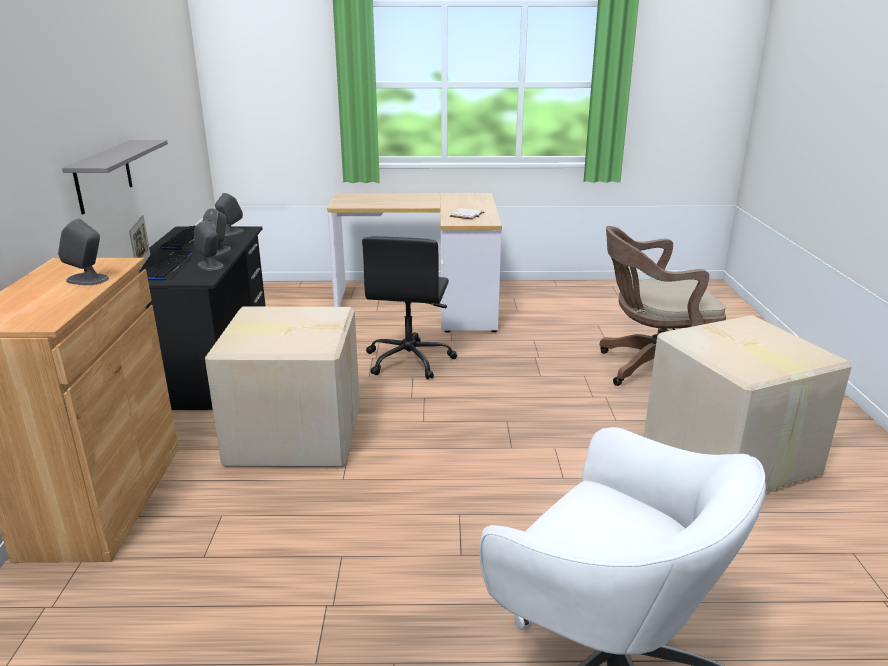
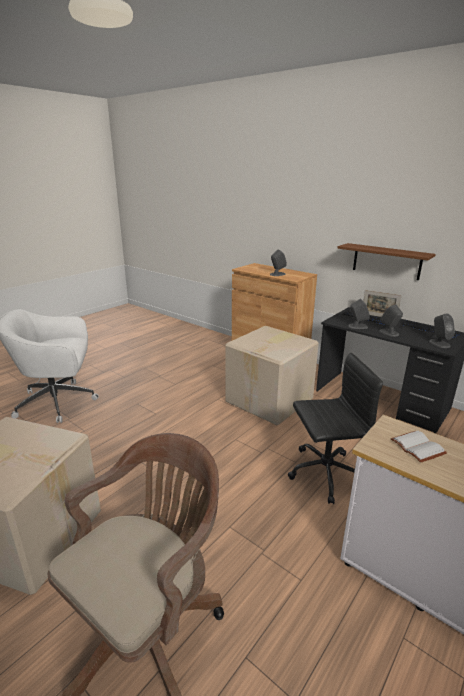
camera: 130 degrees right, 0 degrees up
(103, 176) = (386, 261): grey shelf -> brown shelf
(409, 360) = (324, 473): black office chair -> black office chair turned 120 degrees clockwise

